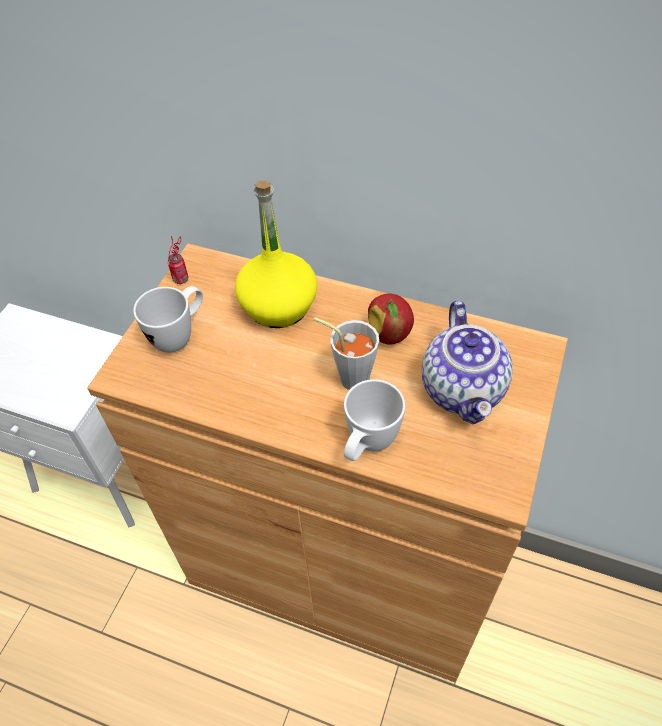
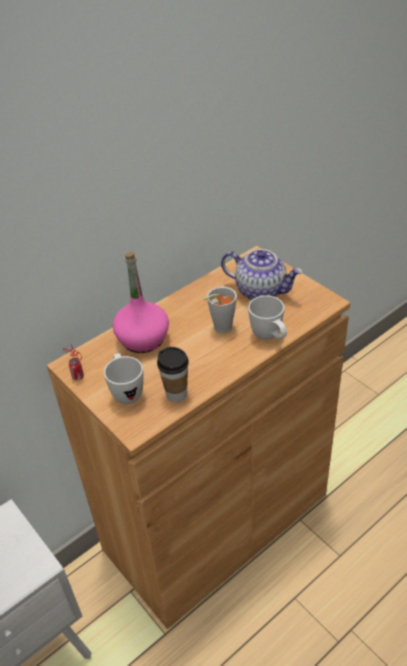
camera: 60 degrees left, 10 degrees down
(199, 387) = (176, 394): none -> cup
(278, 306) = (142, 339): yellow bottle -> pink bottle
(390, 335) = (204, 302): apple -> none

